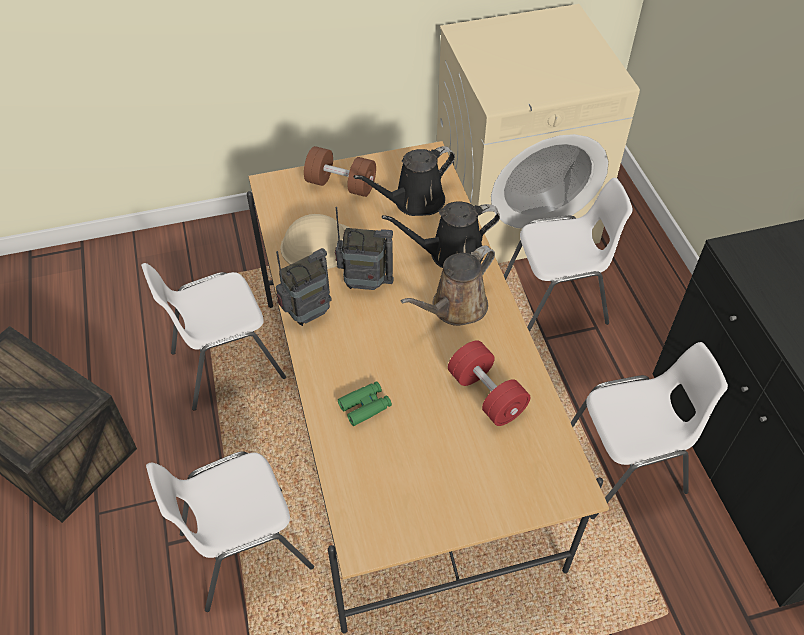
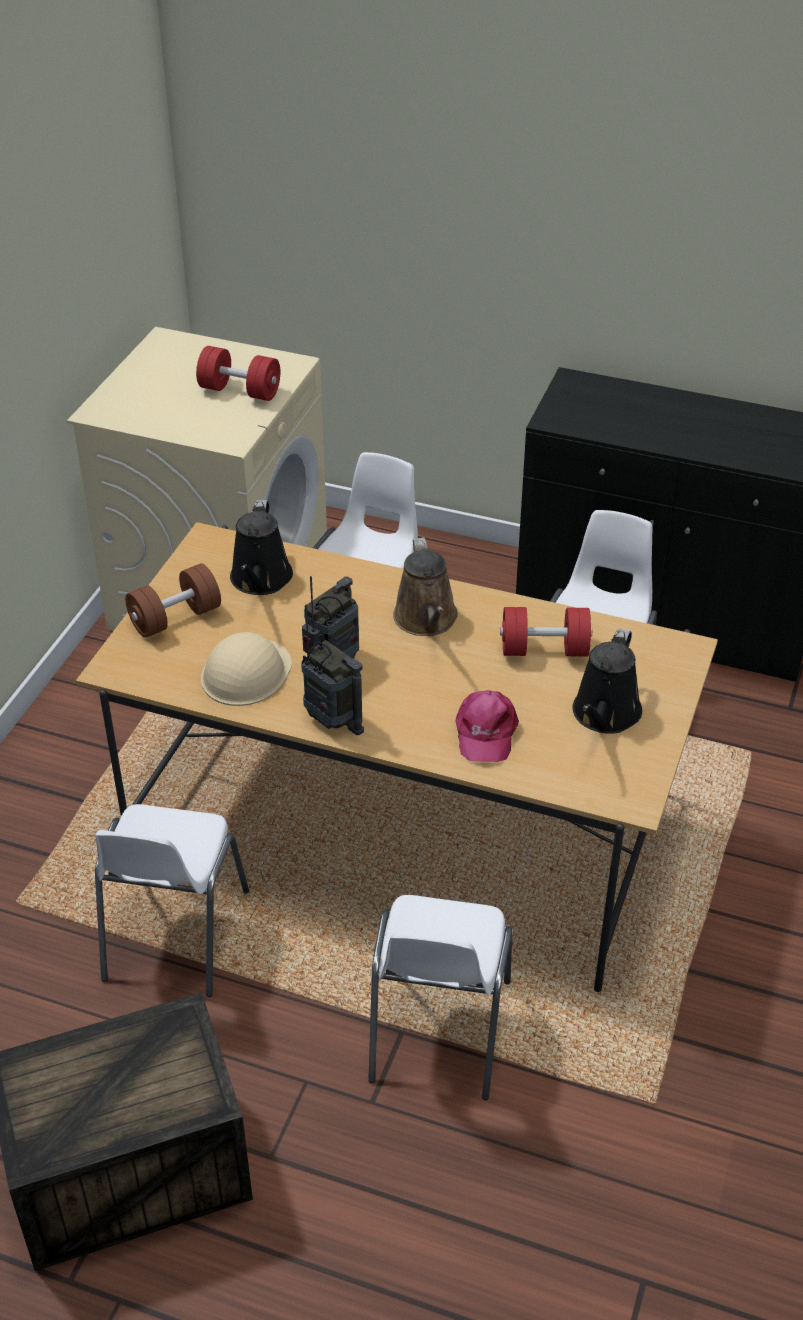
camera: 55 degrees left, 10 degrees down
(308, 314) = (332, 720): radio -> radio turned 135 degrees clockwise
(365, 406) = (485, 732): green binoculars -> pink cap
(450, 254) = (356, 590): black watering can -> black watering can (604, 715)
(555, 75) = (239, 391): none -> red dumbbell

